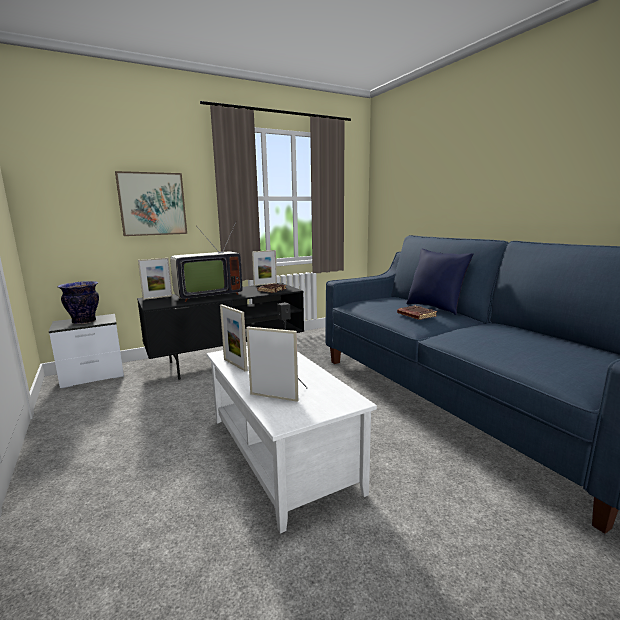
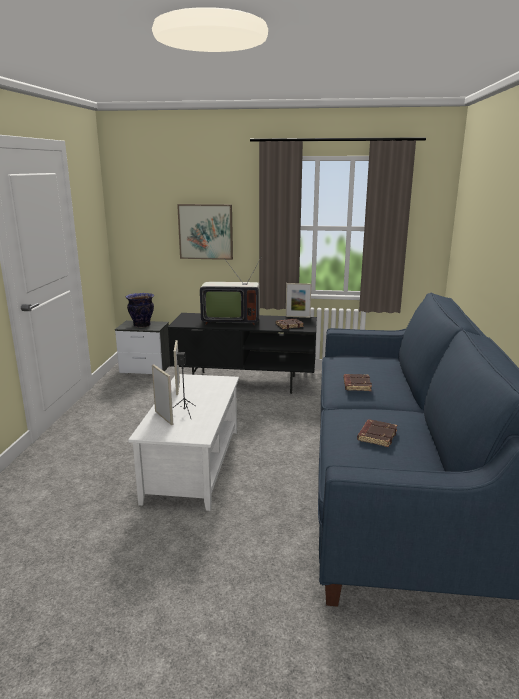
camera: 35 degrees right, 5 degrees up
(158, 297) = (194, 315): picture frame -> none
(435, 308) = (400, 382): blue pillow -> none
(519, 342) = (376, 436): none -> brown book

